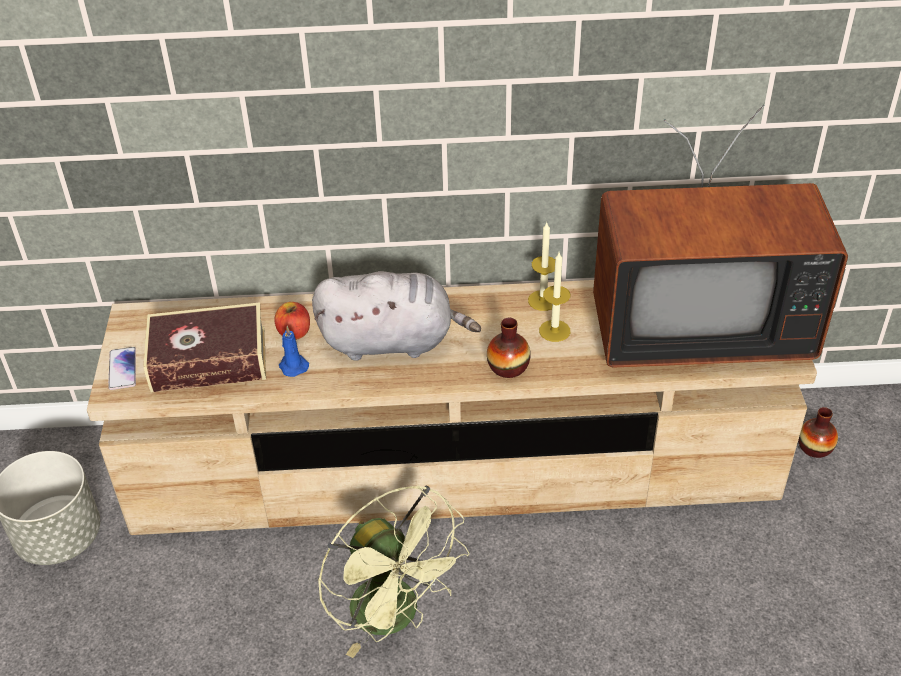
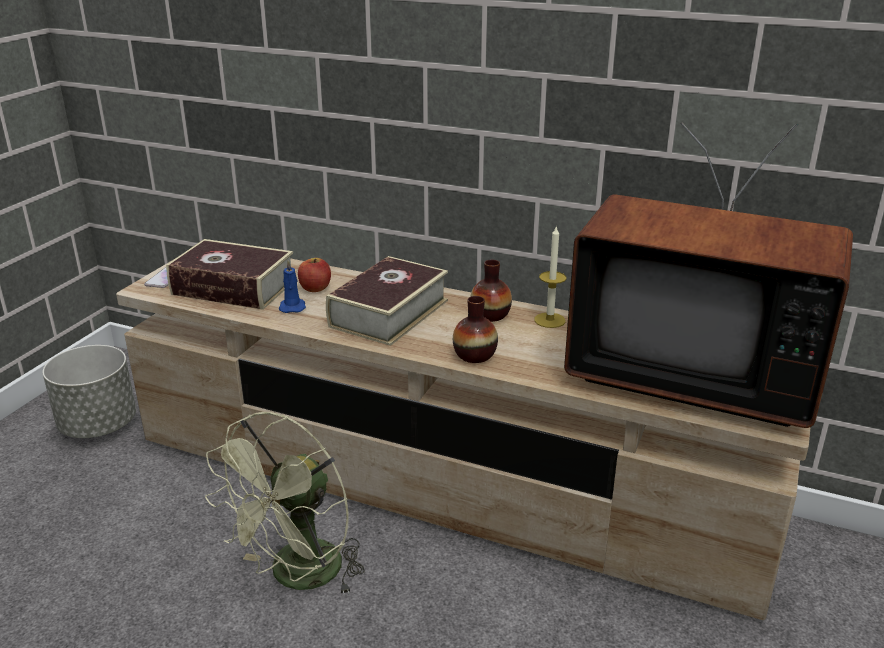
camera: 25 degrees right, 15 degrees down
(392, 341) = (389, 313): grey plush toy -> book
(396, 616) = (298, 577): green fan -> green fan turned 45 degrees clockwise
(554, 331) = (542, 342): candle -> none
(814, 447) = (834, 587): vase -> vase (490, 315)

